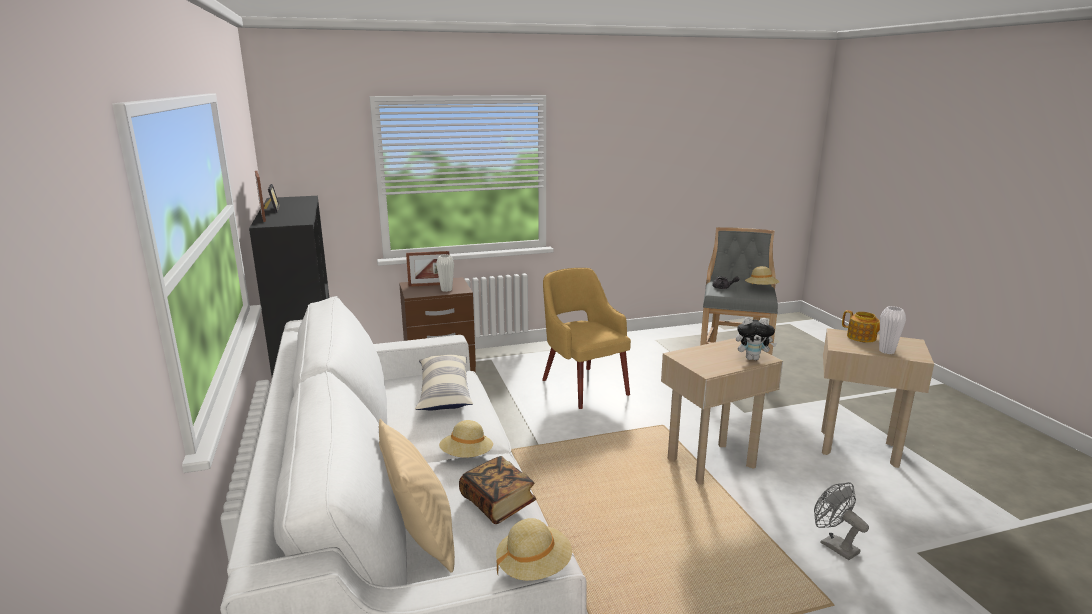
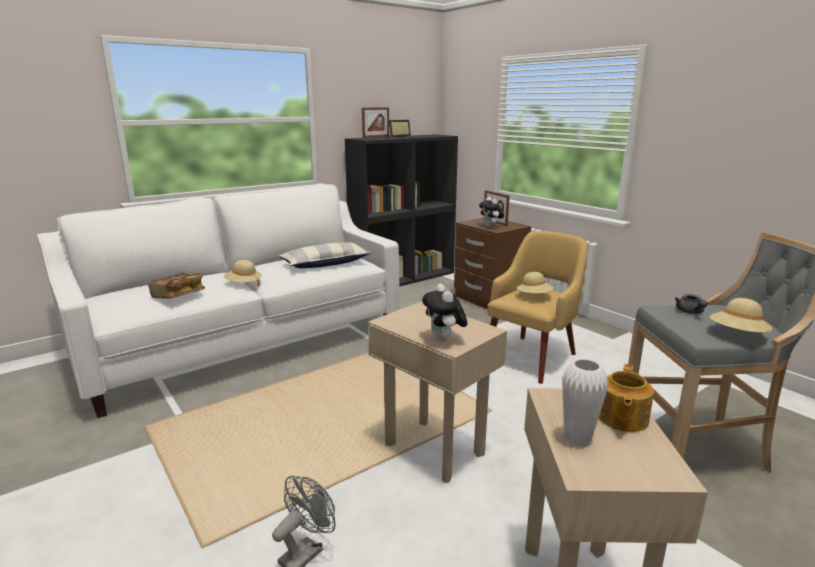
camera: 70 degrees right, 0 degrees up
(422, 538) = (146, 287): beige pillow -> none
(446, 290) = (490, 227): white vase -> plush toy
(534, 567) = (73, 294): beige hat -> beige hat (534, 296)

